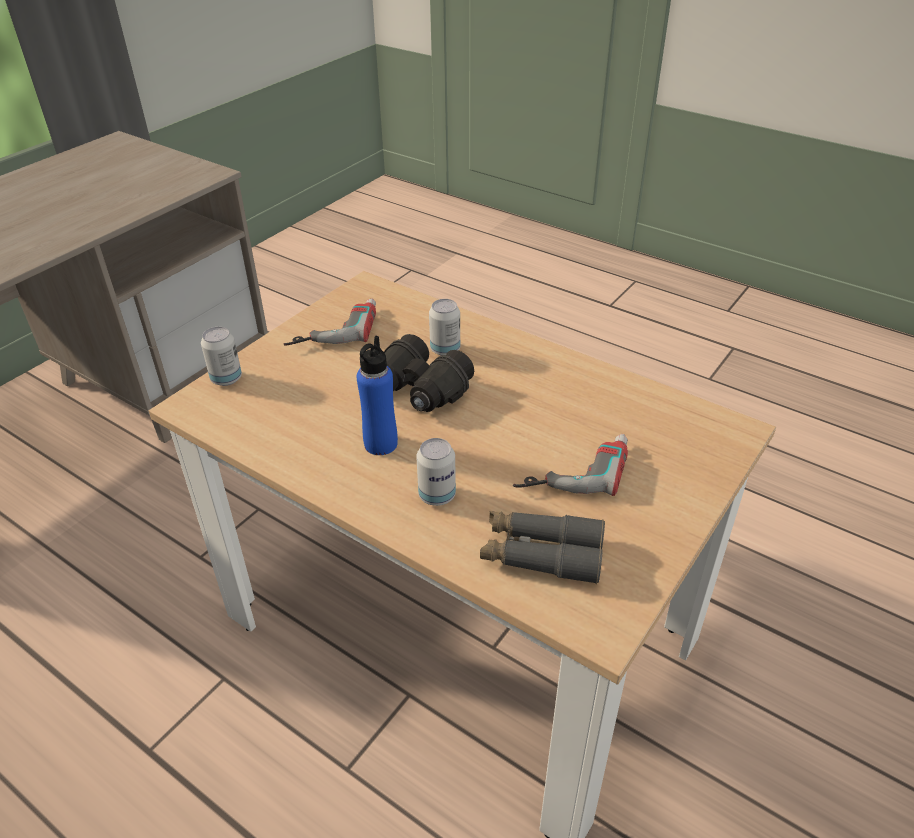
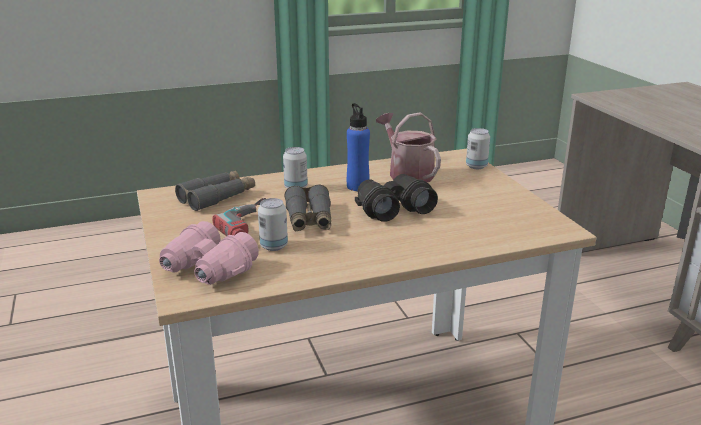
camera: 125 degrees right, 15 degrees down
(297, 422) = (407, 173): none -> watering can
(333, 328) = (505, 204): power drill -> none
(445, 349) = (430, 230): can -> can (274, 246)
(509, 436) = (309, 219): none -> grey binoculars
(687, 443) = (207, 270): none -> pink binoculars

